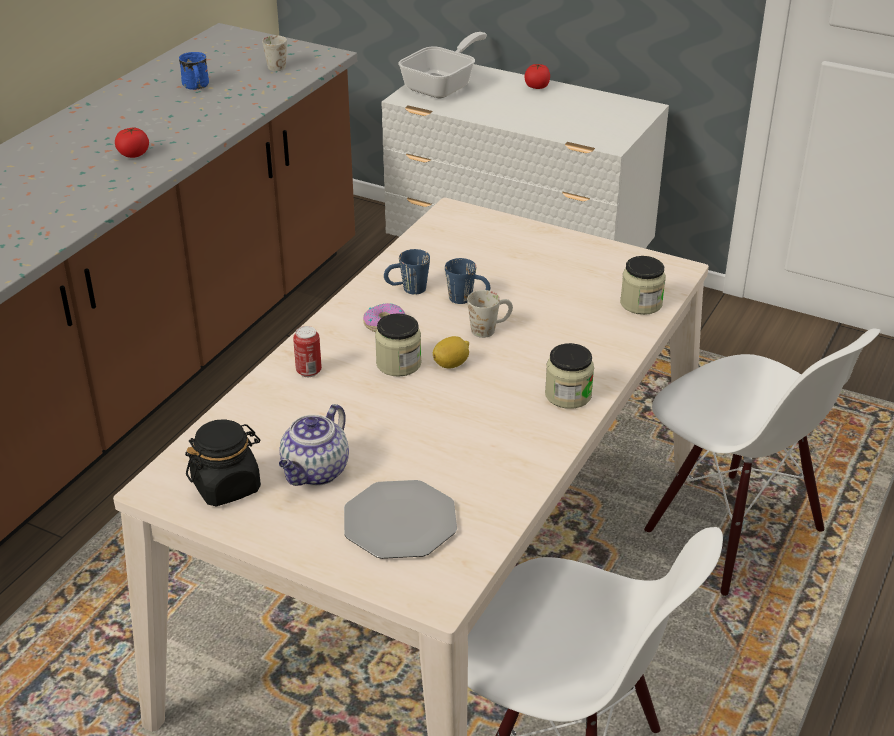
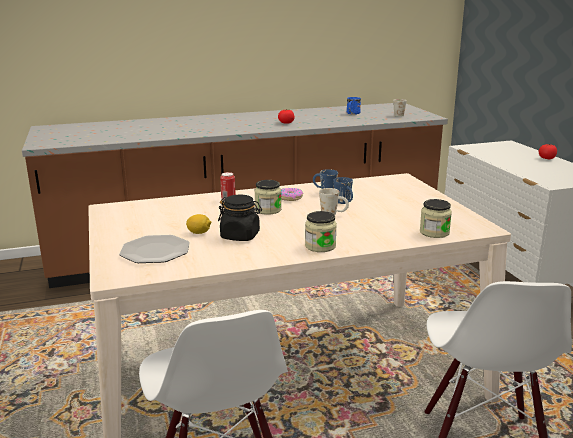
camera: 45 degrees right, 15 degrees down
(227, 486) = (126, 216): black jar -> black jar (240, 236)
(315, 472) = (162, 225): teapot -> none
(444, 85) = (492, 148): frying pan -> none
(451, 364) = (290, 218): lemon -> lemon (199, 233)

